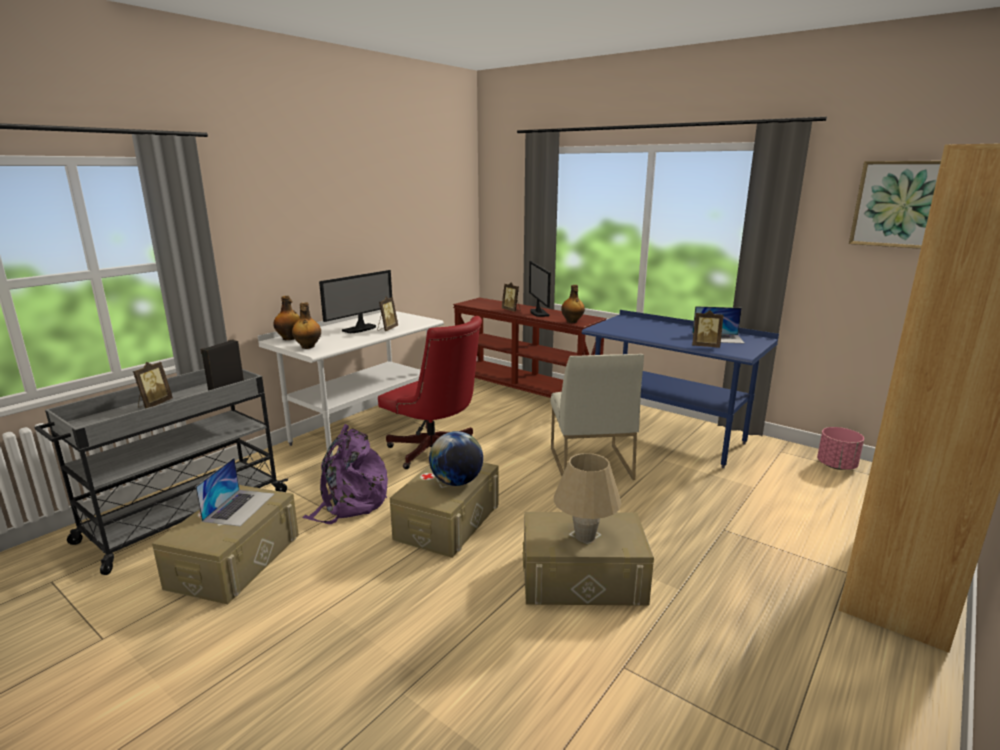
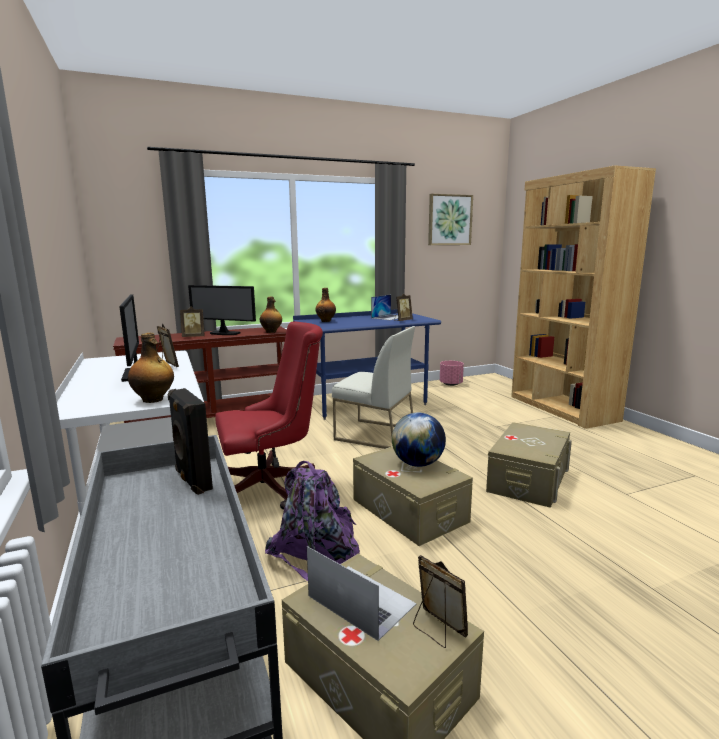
camera: 60 degrees left, 5 degrees down
(154, 404) = (138, 544): picture frame -> picture frame (437, 630)
(289, 338) = (84, 404): bottle -> bottle (326, 321)
(585, 536) = (536, 442): beige table lamp -> none

